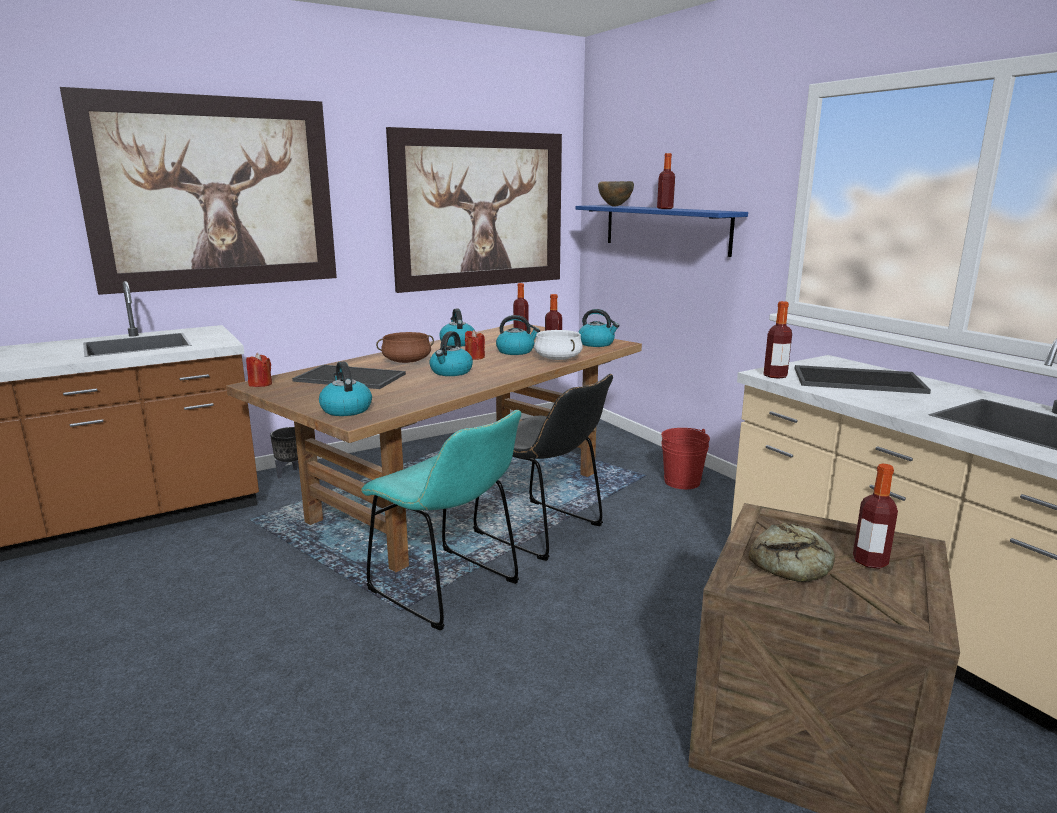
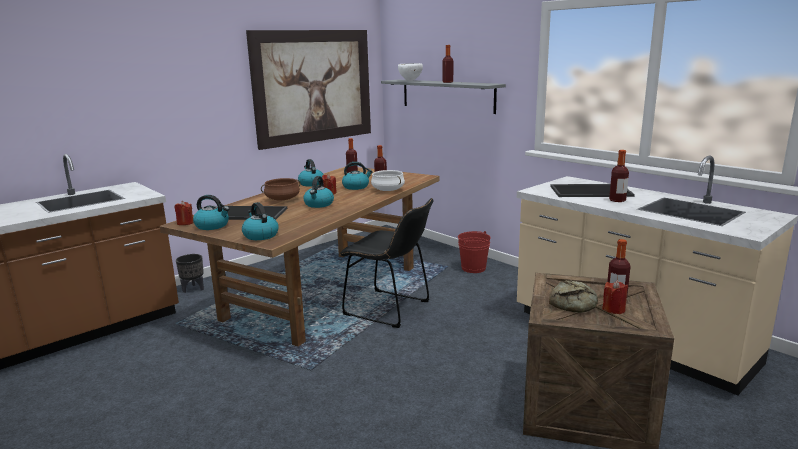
camera: 10 degrees left, 0 degrees up
(213, 193) = (125, 84): picture -> none
(449, 589) = (339, 353): turquoise chair -> none
(596, 344) = (409, 178): kettle -> kettle (212, 226)
(614, 206) = (410, 81): brown bowl -> white bowl
(665, 228) = (447, 95): blue shelf -> grey shelf
(775, 376) = (540, 192): bottle -> bottle (617, 200)
(860, 582) = (613, 309): none -> red candle

